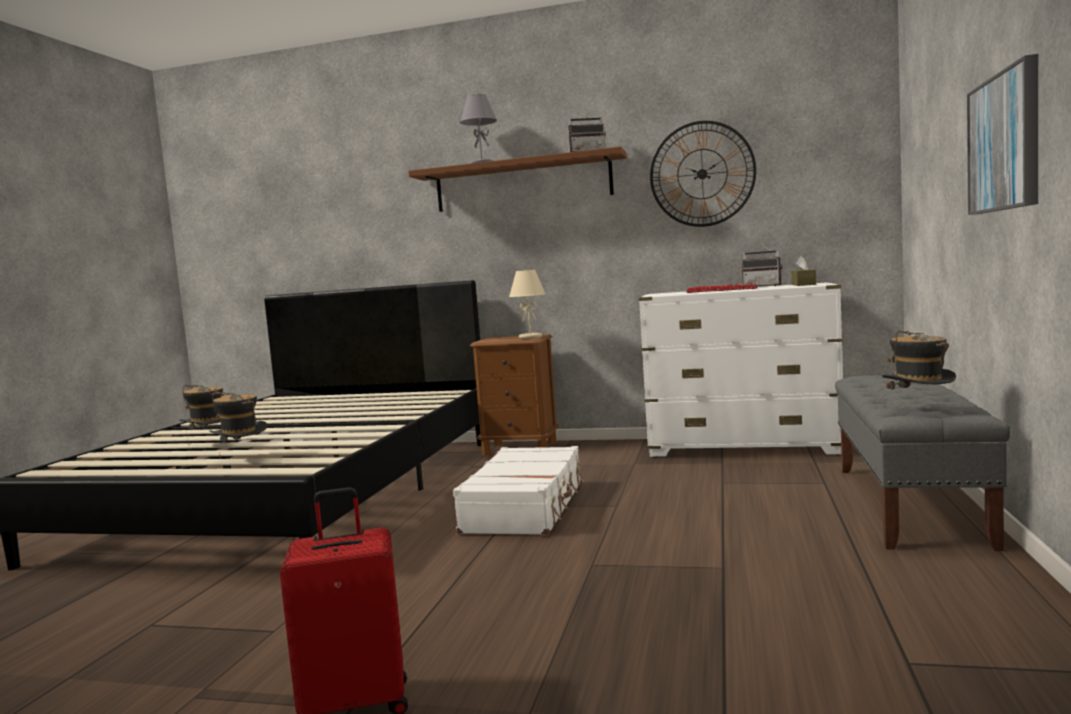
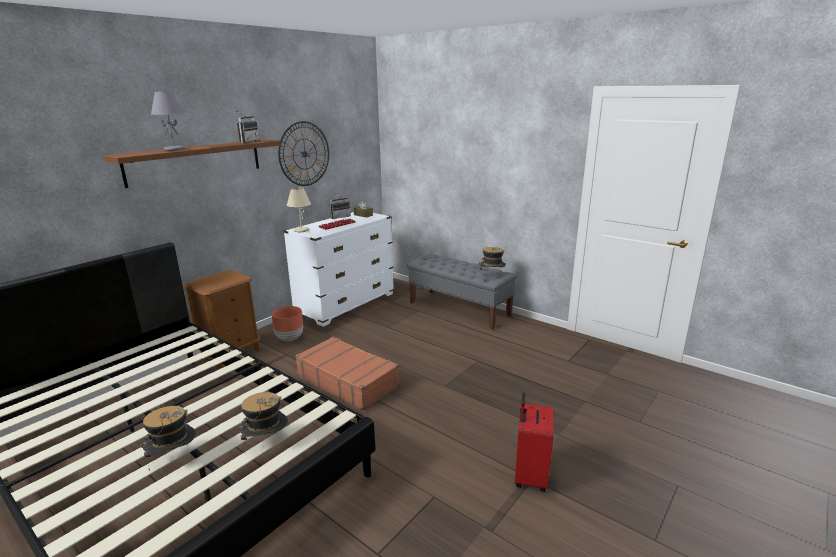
camera: 65 degrees left, 15 degrees up
(525, 507) = (348, 380): white suitcase -> brown suitcase
(530, 337) = (233, 276): beige table lamp -> beige table lamp (301, 230)
(592, 455) = (289, 338): none -> brown planter
(1005, 143) = (507, 173): picture -> none

